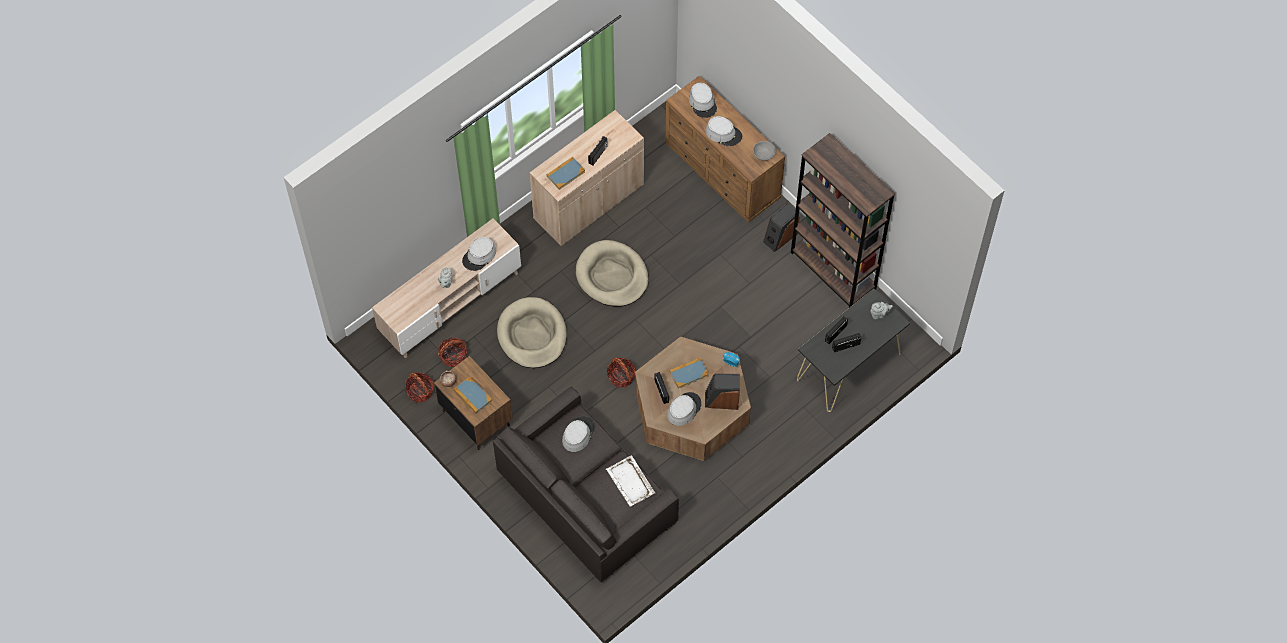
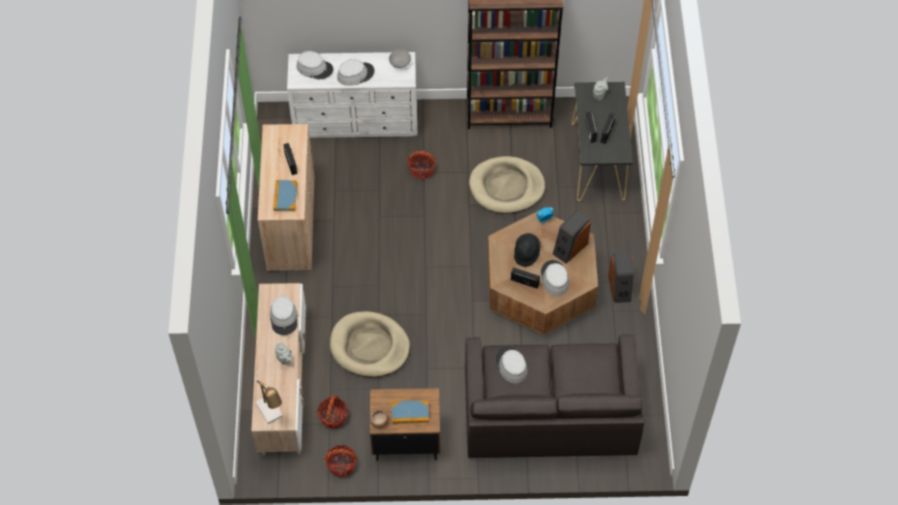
camera: 50 degrees left, 5 degrees down
(396, 308) = (271, 413): none -> table lamp
(612, 276) = (372, 255): beige dog bed -> beige dog bed (506, 187)
(621, 376) = (466, 312): basket -> basket (421, 169)
(630, 482) = (588, 359): white tray -> none
(688, 373) = (526, 253): book -> black hat
(723, 172) = (356, 121): brown dresser -> white dresser
(780, 237) = (448, 126): speaker -> speaker (620, 288)

